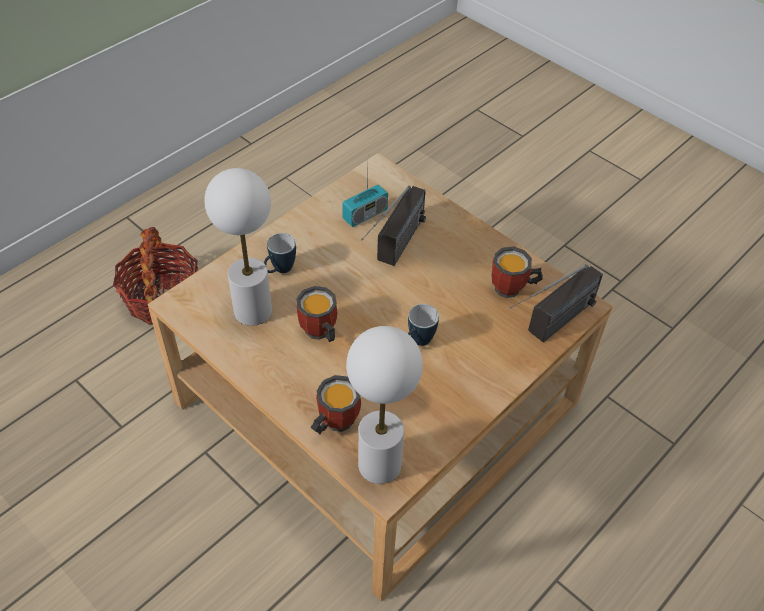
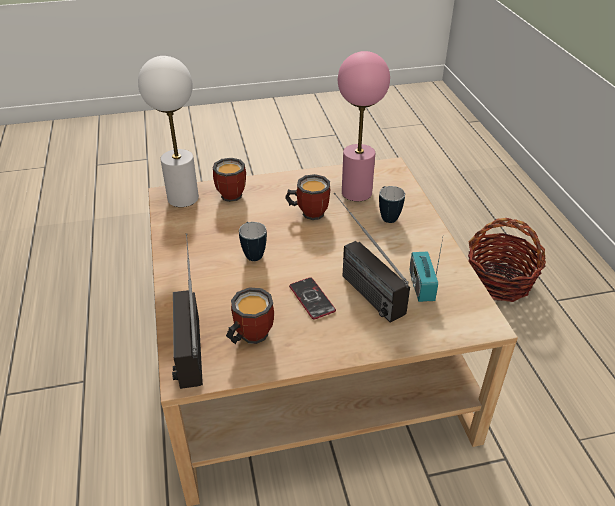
camera: 125 degrees right, 10 degrees down
(253, 310) = (357, 192): white table lamp -> pink table lamp
(438, 272) = (312, 299): none -> phone

